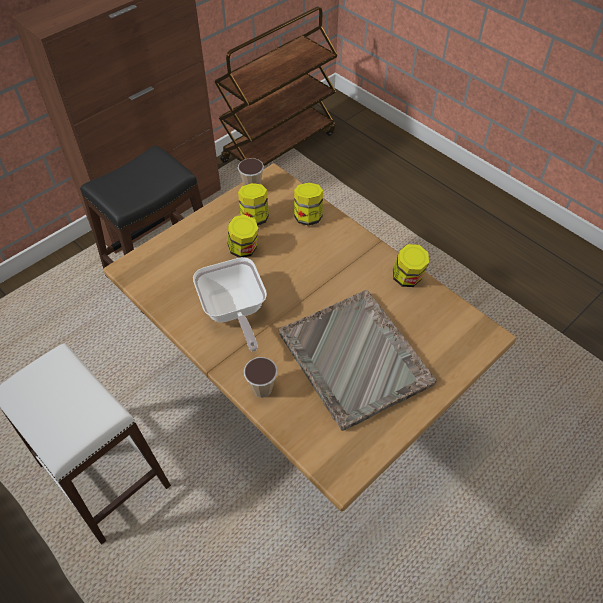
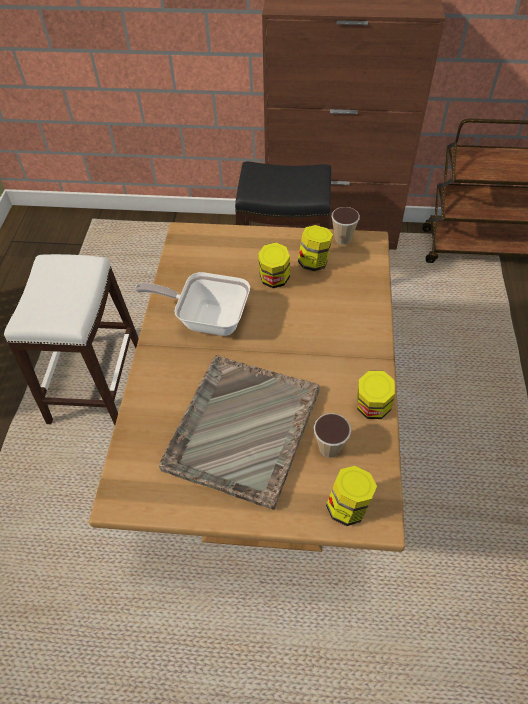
camera: 50 degrees right, 0 degrees up
(234, 312) = (207, 318): frying pan -> frying pan turned 75 degrees clockwise
(262, 389) = (152, 388): cup -> cup (329, 448)
(308, 217) = (356, 293): jar -> jar (348, 506)

